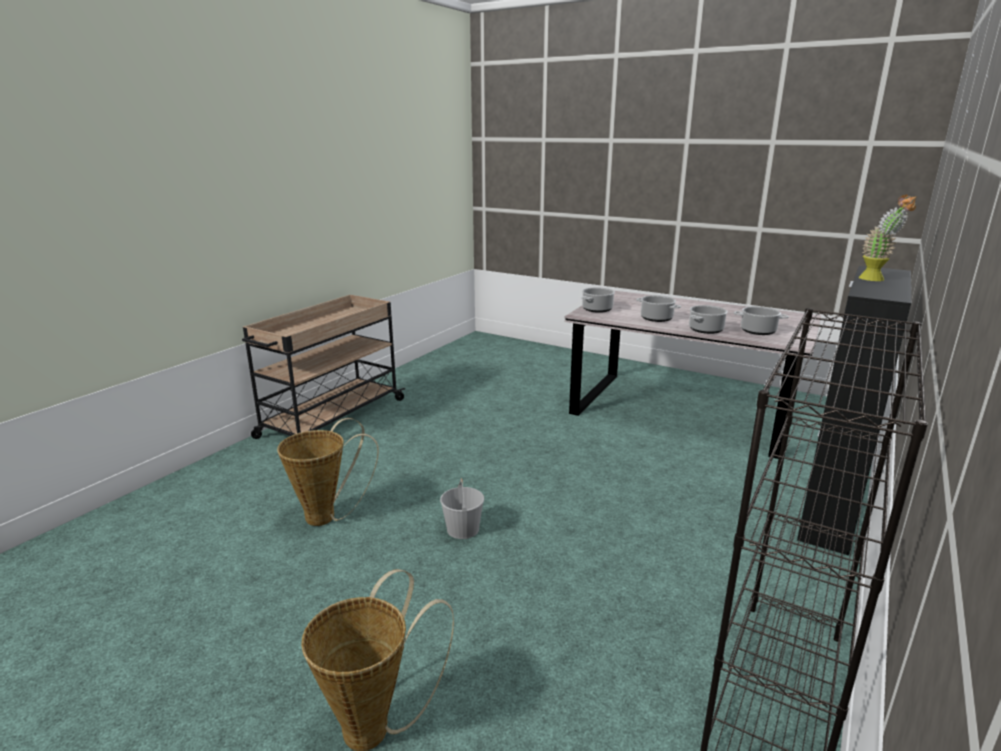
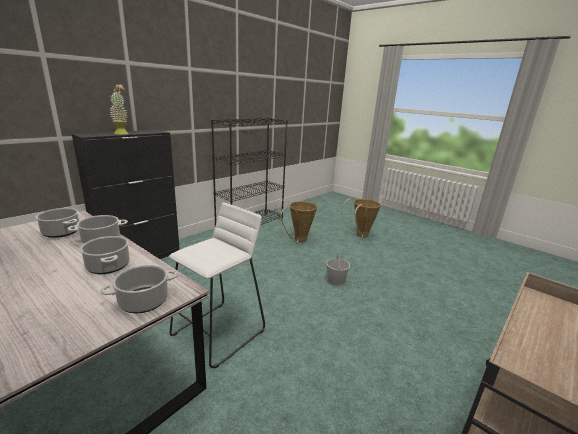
camera: 170 degrees left, 0 degrees up
(328, 516) = (416, 300): basket -> basket (297, 240)
(592, 443) = (219, 332): none -> white stool

